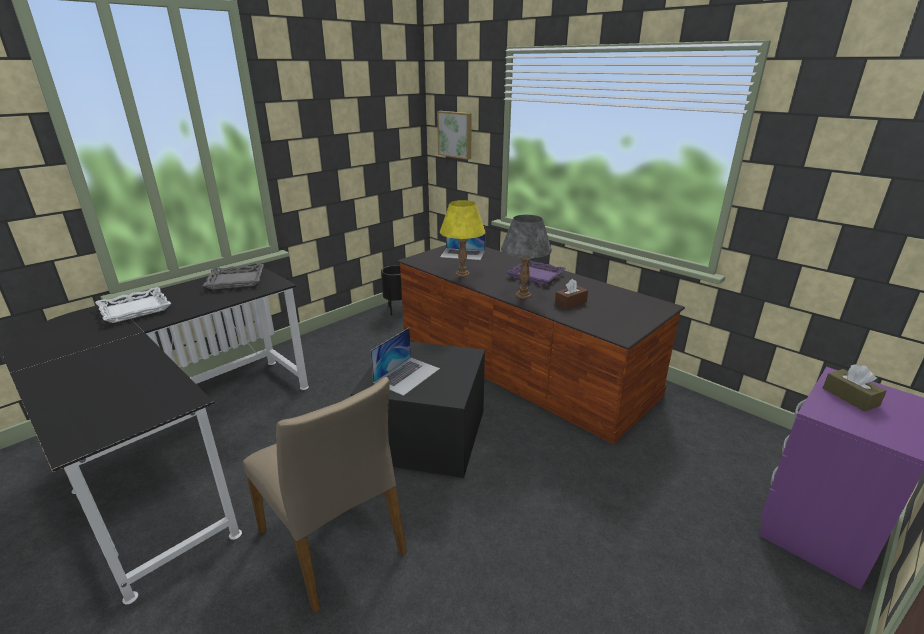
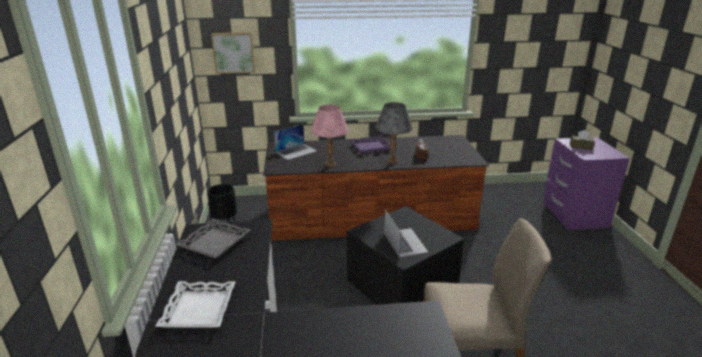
camera: 50 degrees left, 0 degrees up
(462, 274) = (330, 164): yellow table lamp -> pink table lamp

